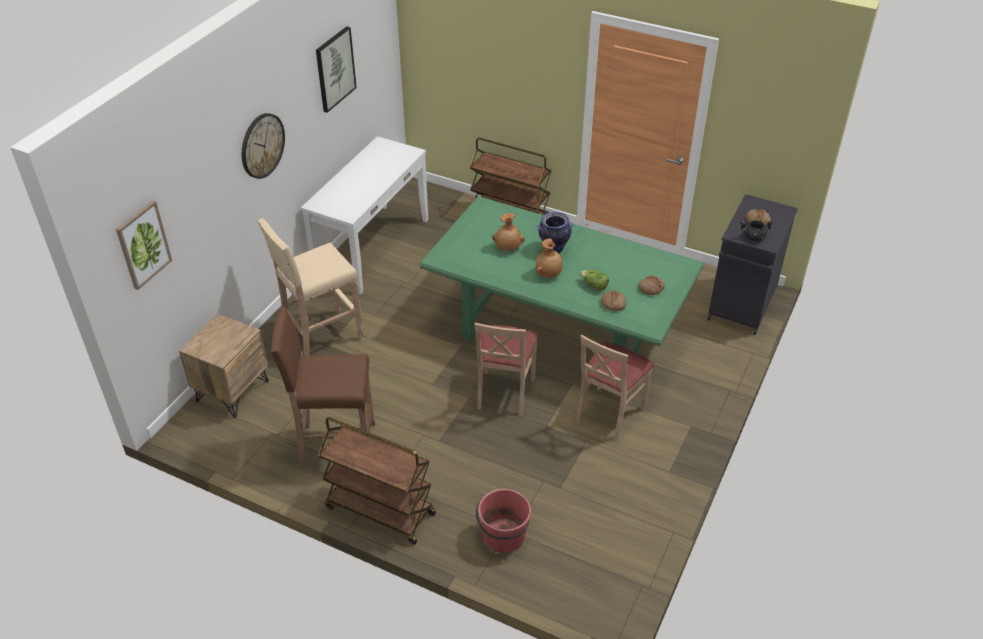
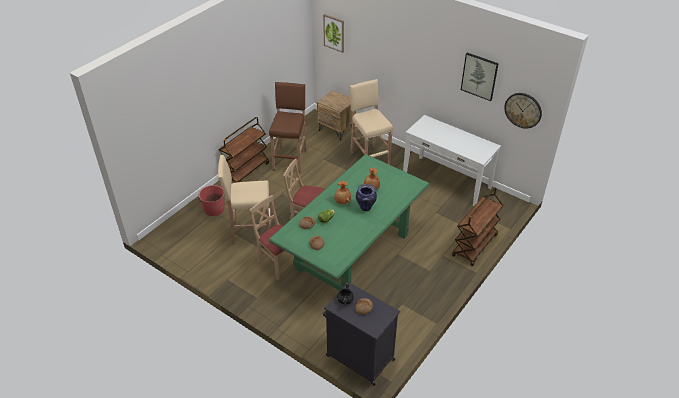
camera: 100 degrees right, 0 degrees up
(262, 145) = (411, 61): wall clock -> wall clock (523, 110)
(553, 464) = (250, 233): none -> beige stool

